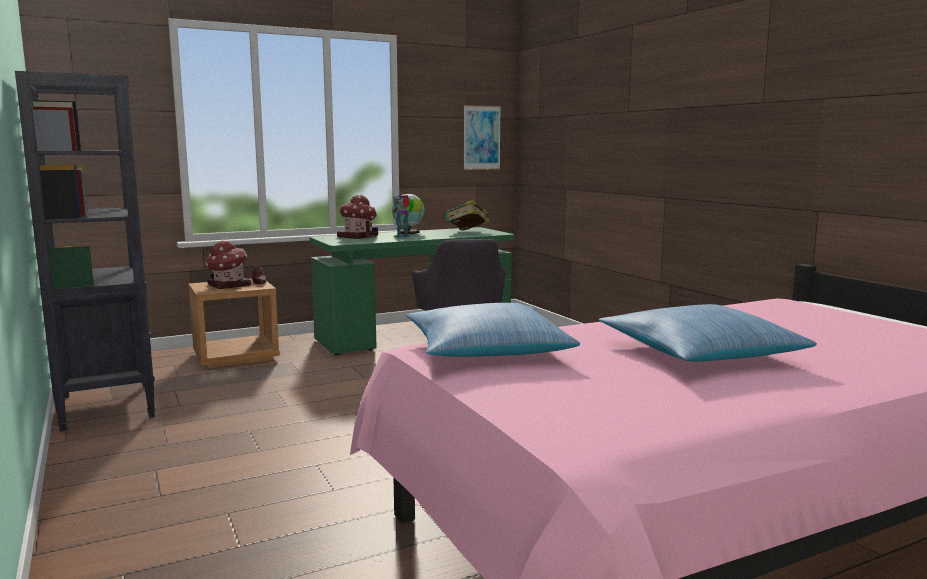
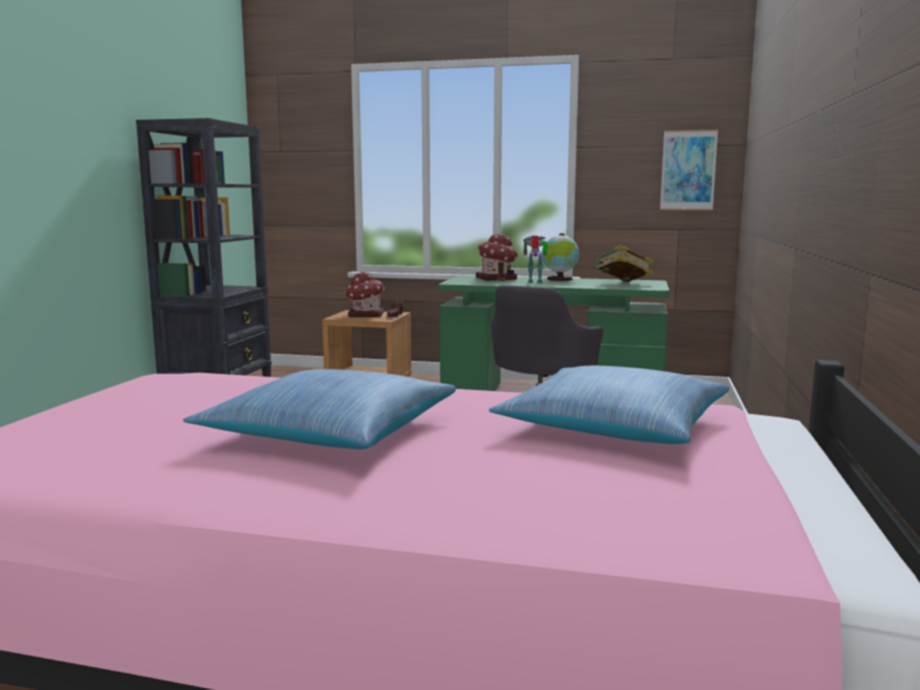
camera: 40 degrees right, 0 degrees up
(486, 349) = (198, 384): pillow -> pillow (614, 426)

